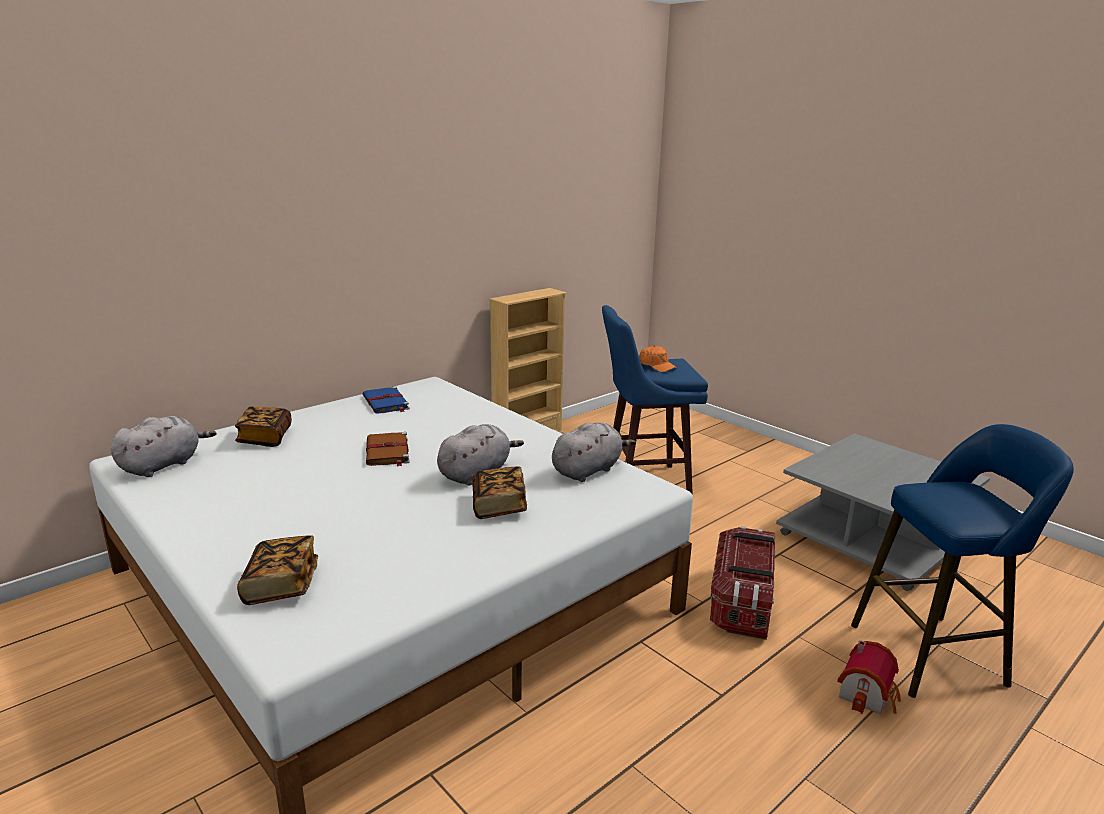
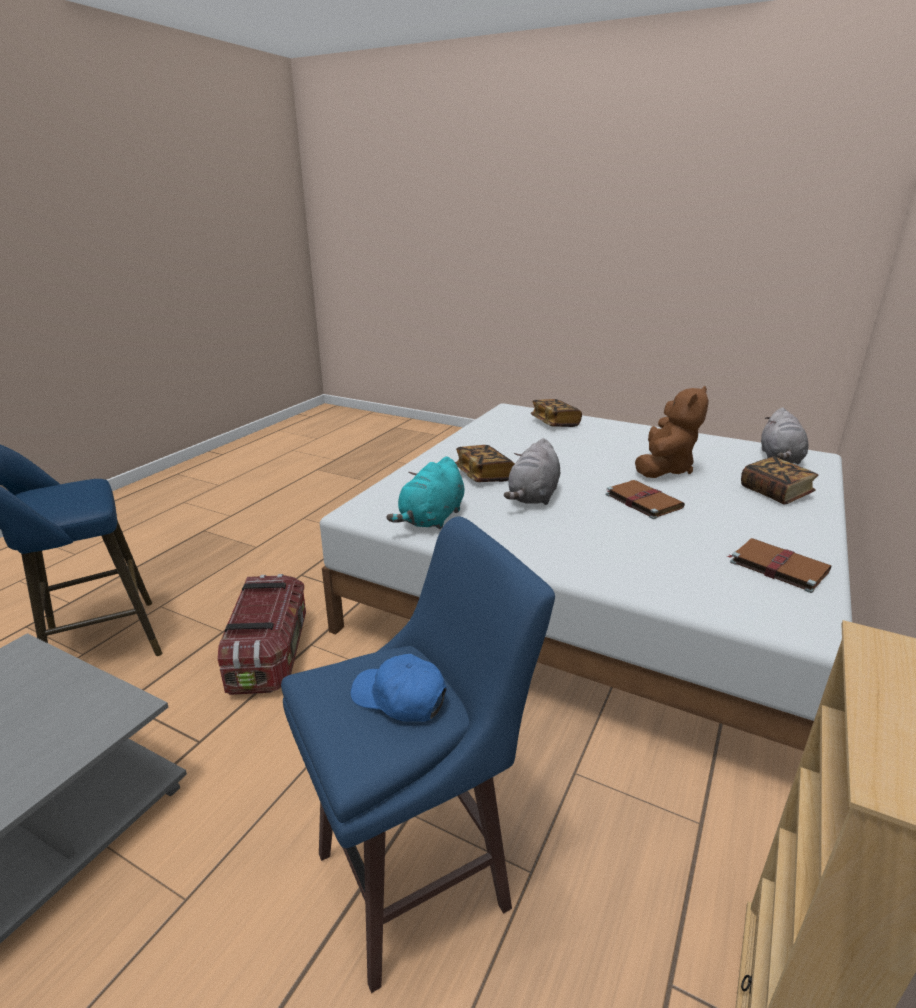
camera: 160 degrees right, 5 degrees up
(302, 476) = (664, 469): none -> brown plush toy
(386, 403) = (777, 566): blue book -> brown book
(588, 470) = (431, 519): grey plush toy -> turquoise plush toy
(657, 366) = (399, 698): orange cap -> blue cap
(868, 694) = (185, 598): toy house -> none

